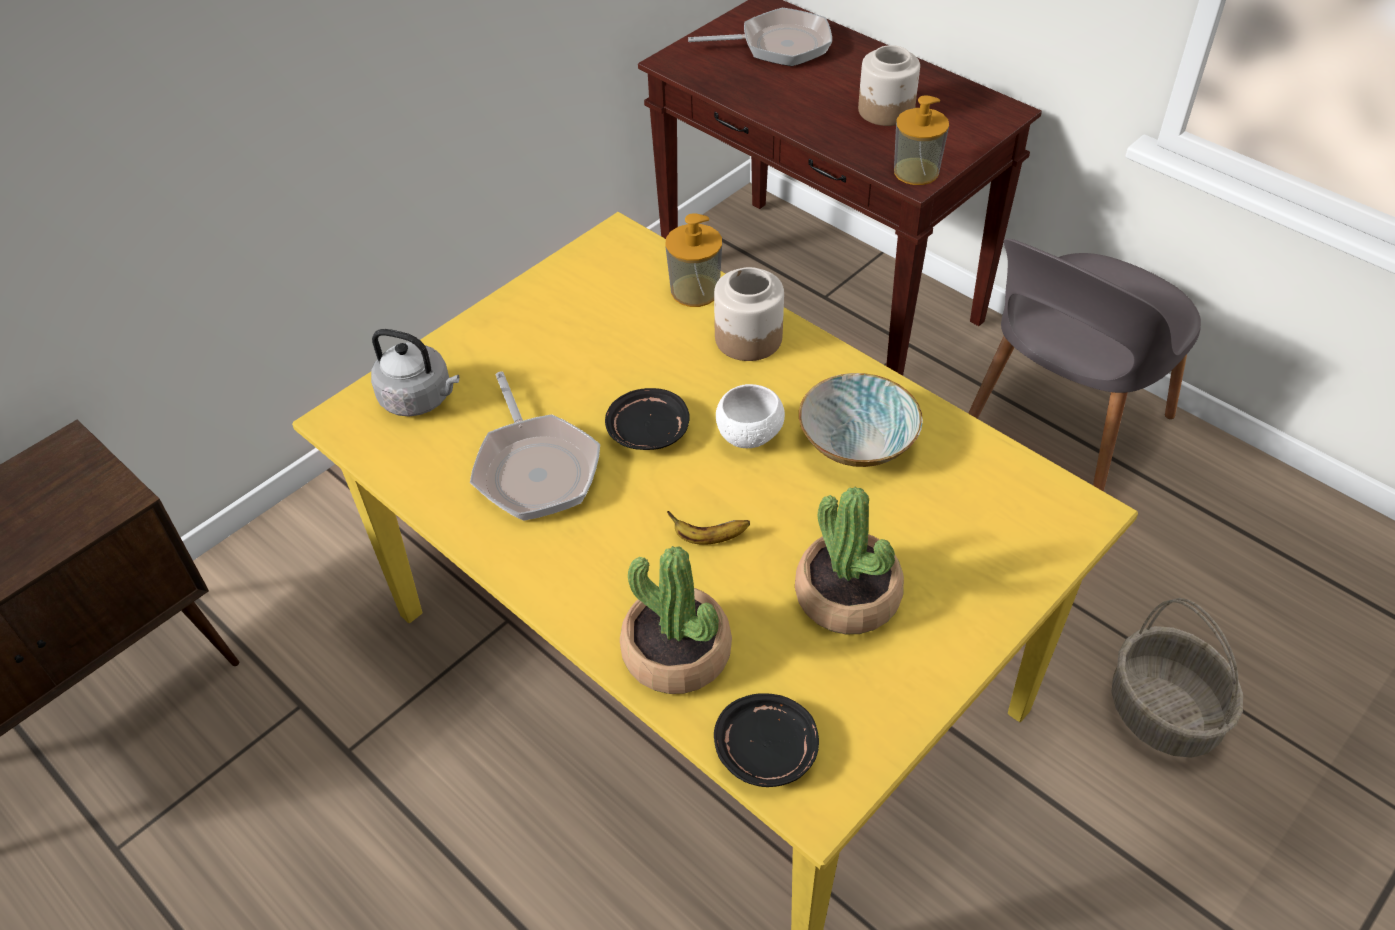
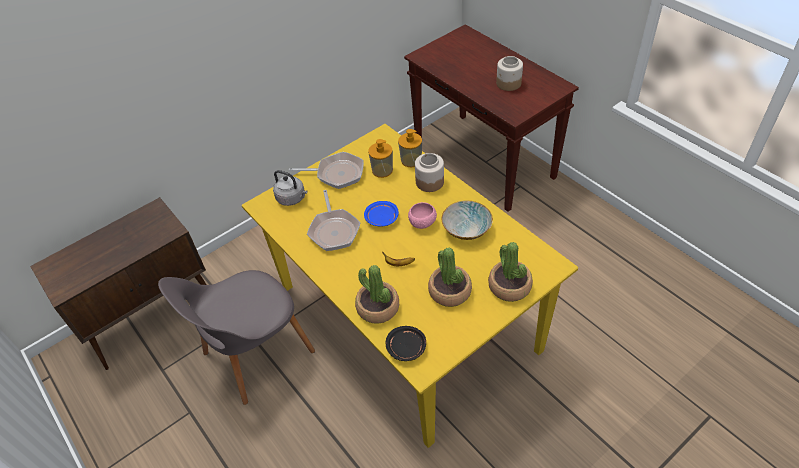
camera: 10 degrees right, 0 degrees up
(647, 431) = (381, 218): black plate -> blue plate
(749, 435) = (422, 223): white bowl -> pink bowl
(778, 45) = (467, 50): frying pan -> frying pan (337, 174)
(916, 171) = (516, 112): soap dispenser -> soap dispenser (382, 170)
(989, 571) = (509, 286): none -> potted plant
(1063, 431) = (583, 230): grey chair -> grey chair (256, 354)
(1165, 713) = (603, 357): basket -> none

